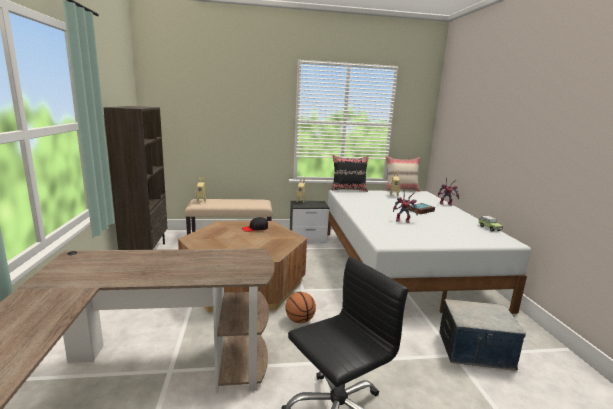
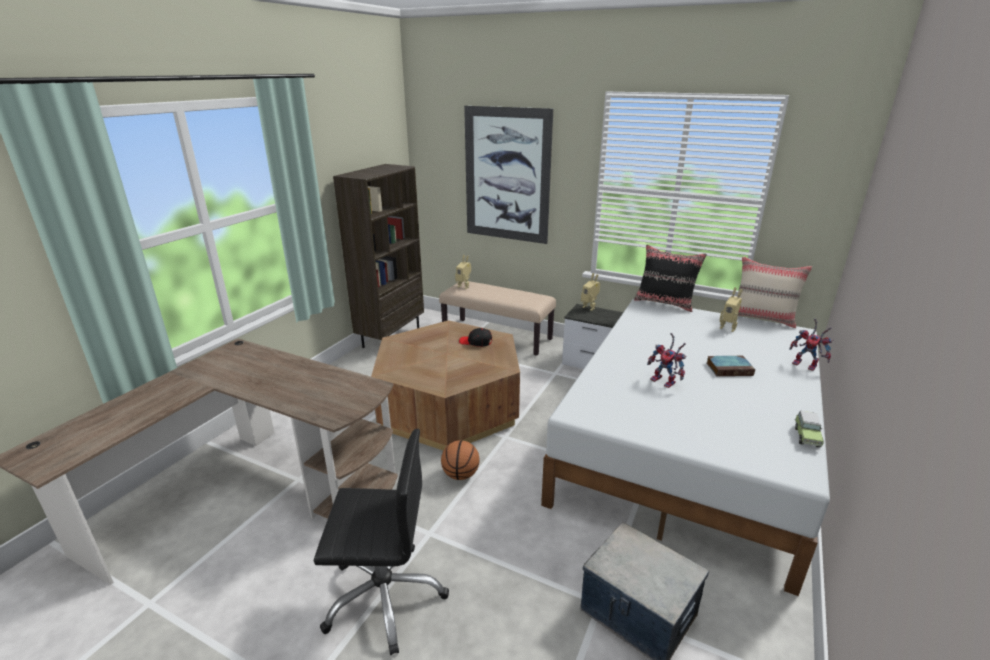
camera: 35 degrees right, 10 degrees up
(228, 116) = (507, 175): none -> picture

